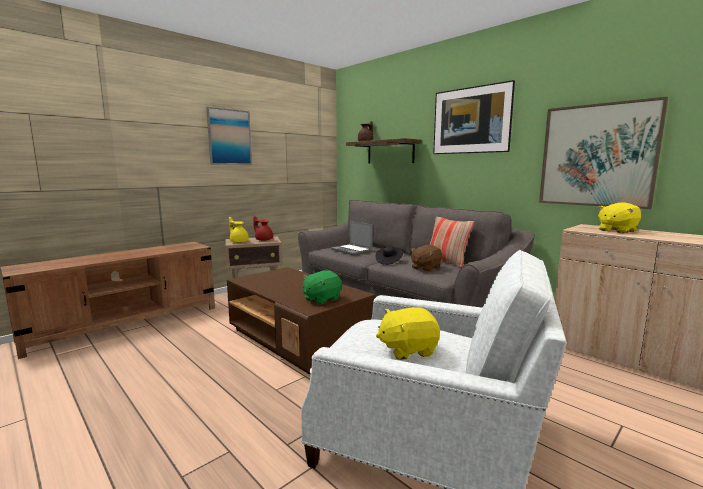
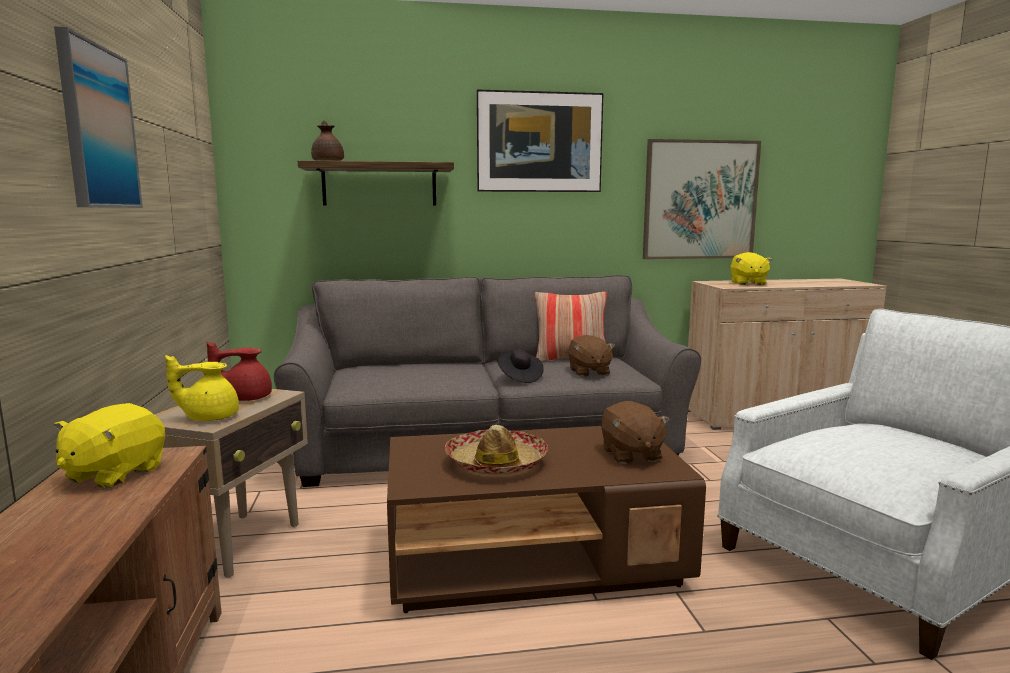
camera: 55 degrees left, 0 degrees up
(278, 283) = (495, 463): none -> hat
(321, 299) = (631, 455): green plush toy -> brown plush toy
(352, 250) = (414, 377): laptop -> none
(407, 350) = (912, 450): yellow plush toy -> yellow plush toy (114, 474)

